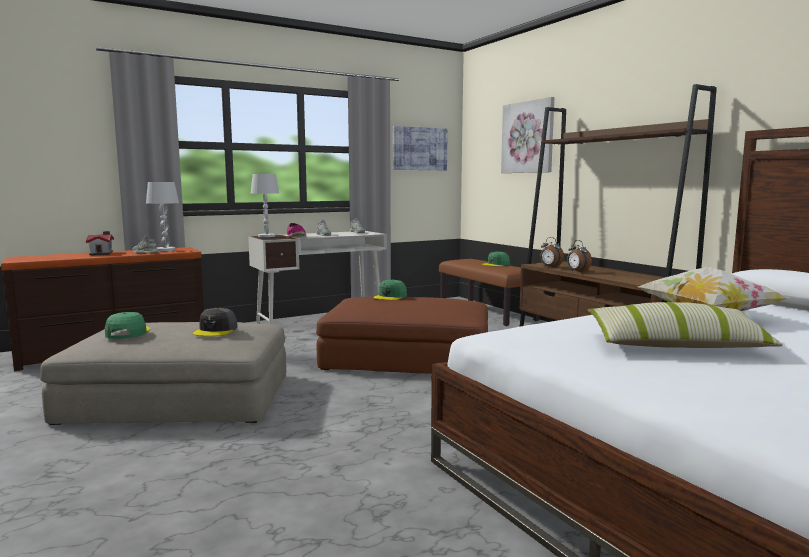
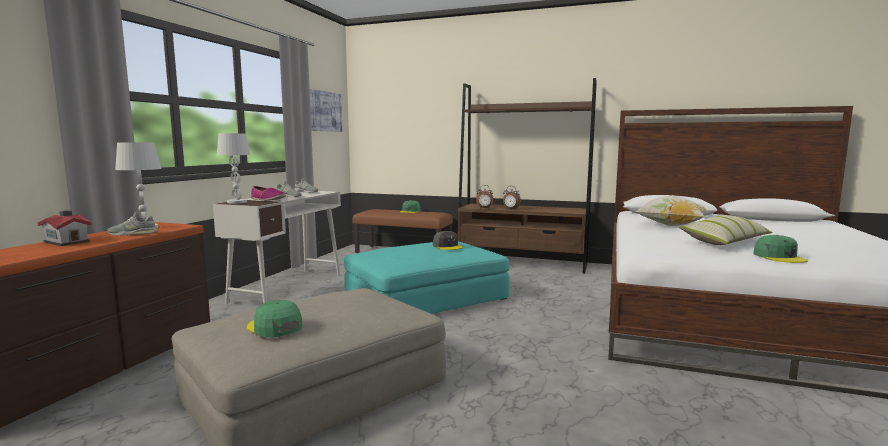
camera: 40 degrees left, 0 degrees up
(216, 330) = (359, 302): grey cap -> grey cap (447, 246)
(390, 296) = (403, 246): green cap -> green cap (779, 257)
(407, 356) = (426, 297): brown ottoman -> turquoise ottoman
(528, 137) = (428, 106): picture -> none

